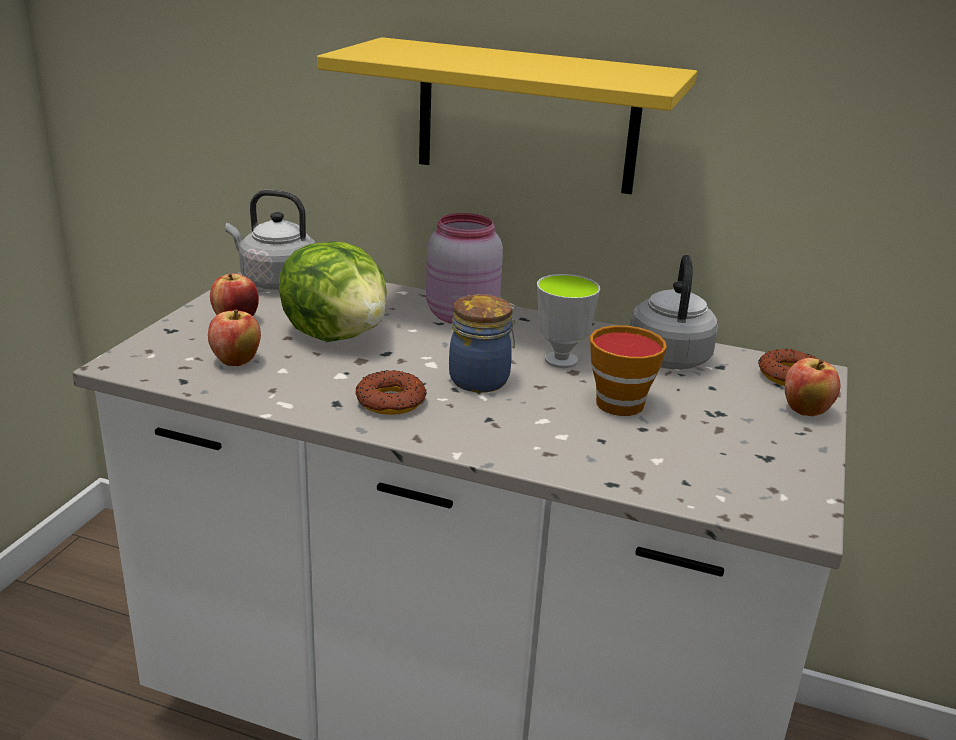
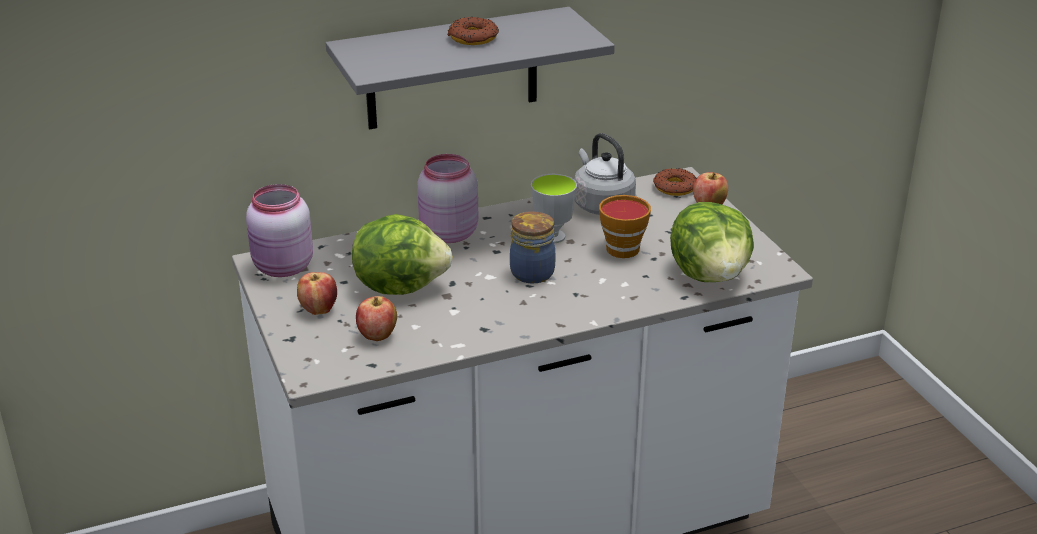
camera: 40 degrees left, 5 degrees up
(275, 281) = (282, 268): grey kettle -> pink jar
(390, 401) = (510, 312): donut -> donut (473, 38)
(527, 117) = (452, 69): yellow shelf -> grey shelf
(688, 478) = (710, 275): none -> lettuce

